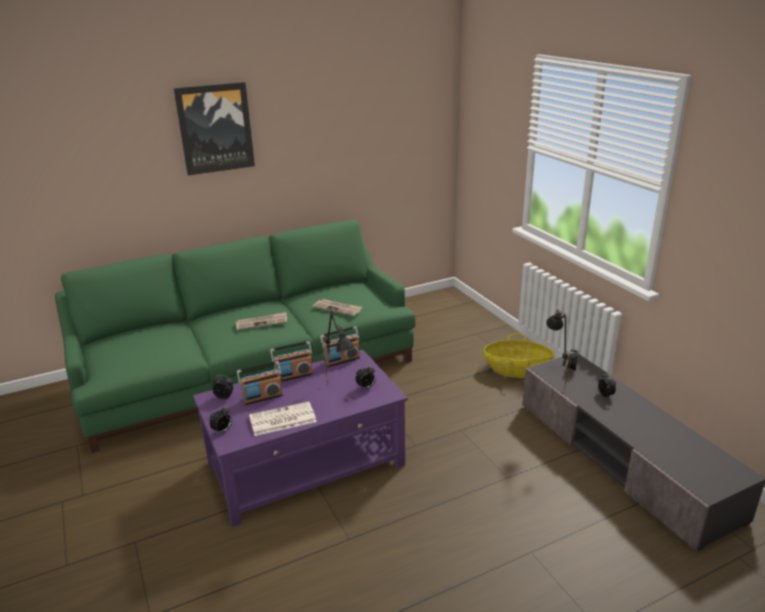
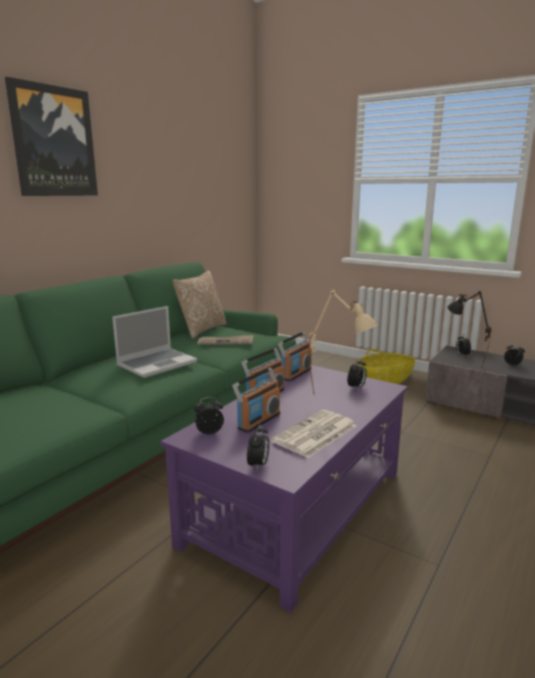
camera: 30 degrees left, 10 degrees down
(262, 323) = (157, 364): newspaper -> laptop
(337, 288) = (201, 330): none -> pillow
(340, 393) = (339, 397): black table lamp -> beige table lamp

